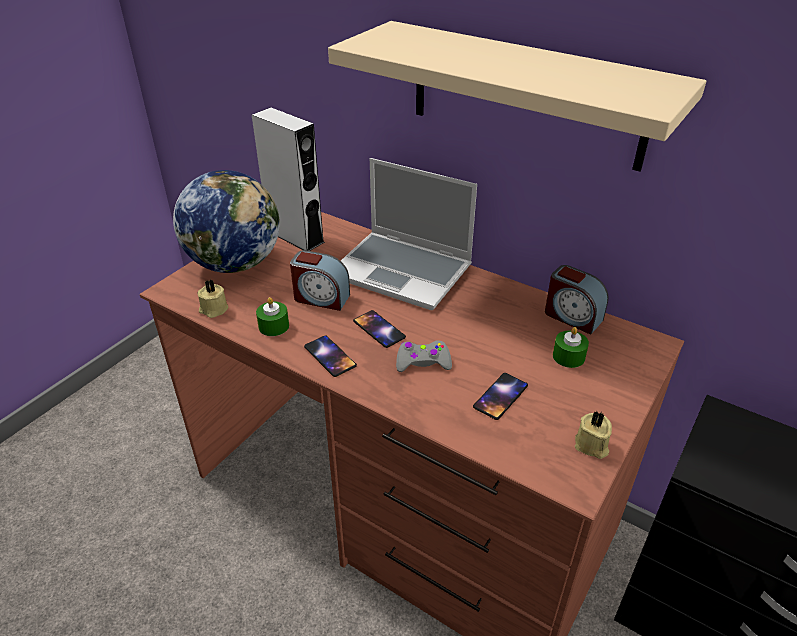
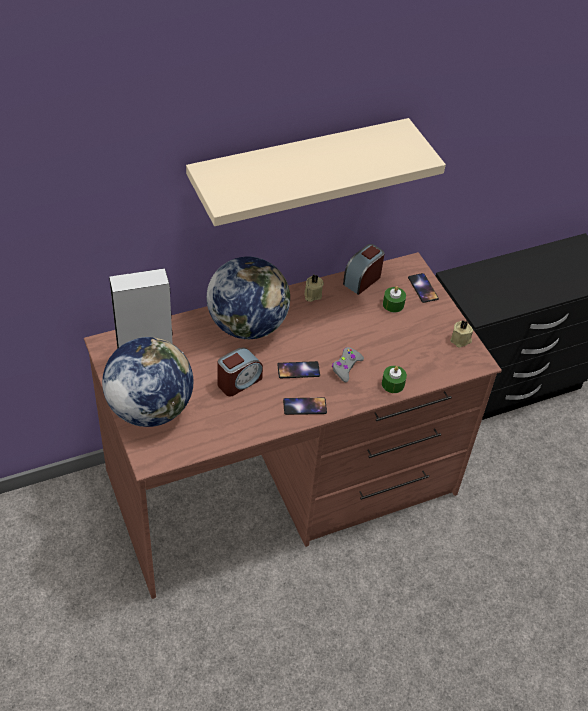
camera: 60 degrees left, 10 degrees up
(213, 309) = (200, 444): beige candle -> beige candle (312, 295)
(274, 326) = (249, 420): green candle -> green candle (393, 384)
(404, 271) = (247, 325): laptop -> globe
(501, 396) = (400, 351): phone -> phone (423, 288)
(572, 317) = (362, 280): alarm clock -> alarm clock turned 150 degrees clockwise

